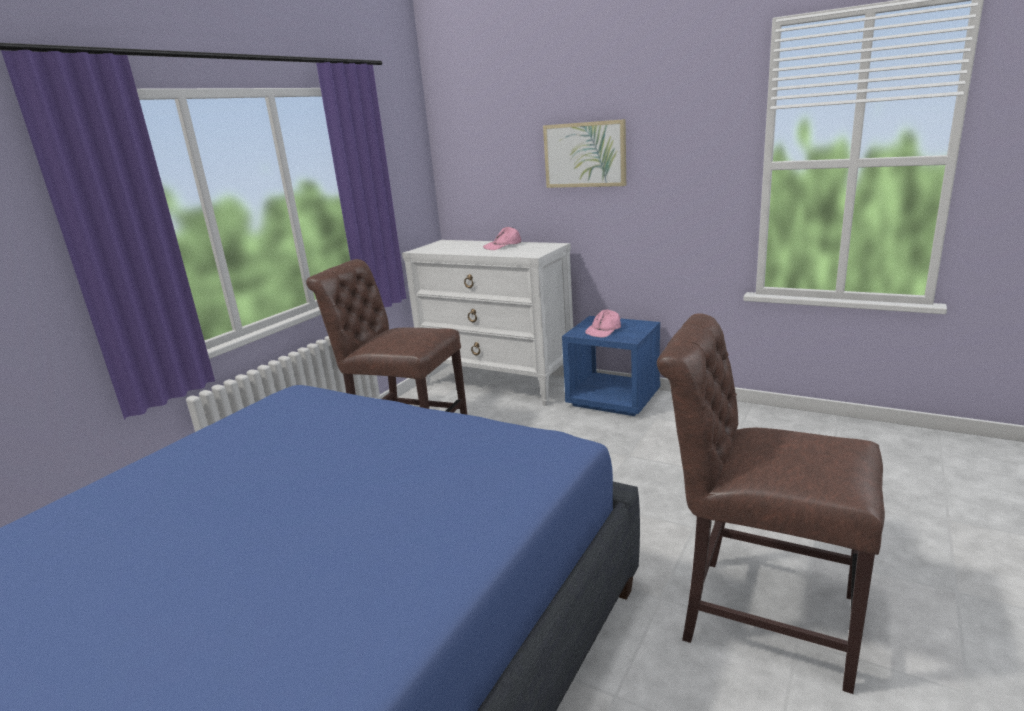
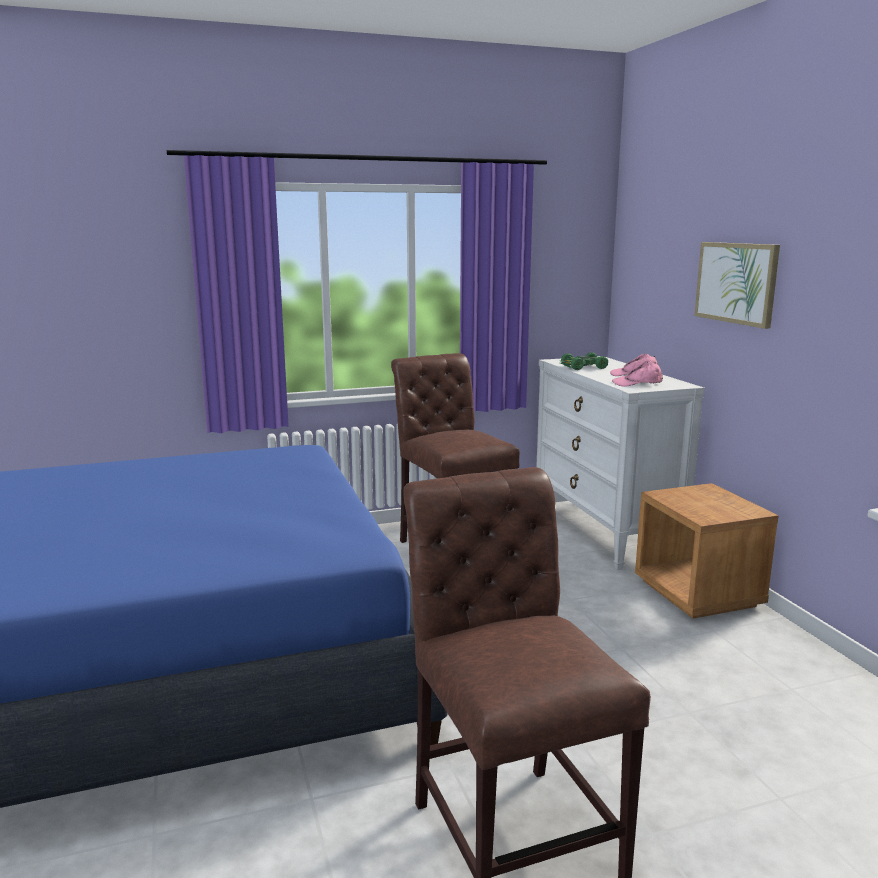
camera: 40 degrees right, 5 degrees down
(453, 250) = (583, 367): none -> green toy car
(604, 330) = (695, 501): pink cap -> pink cap (637, 383)
(614, 399) = (698, 593): blue nightstand -> brown nightstand

